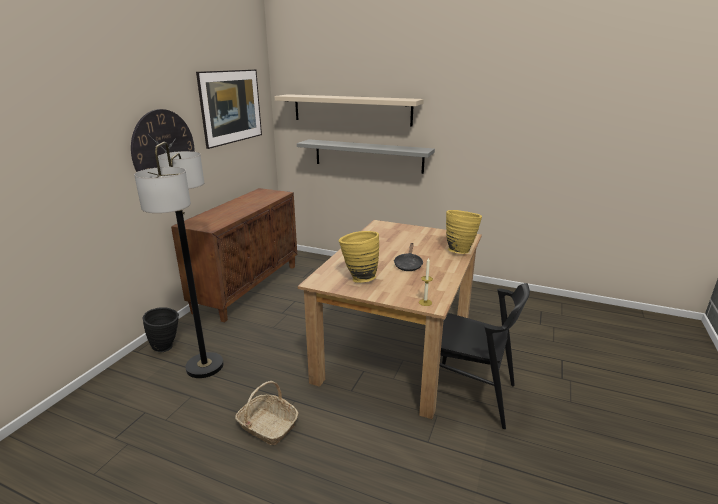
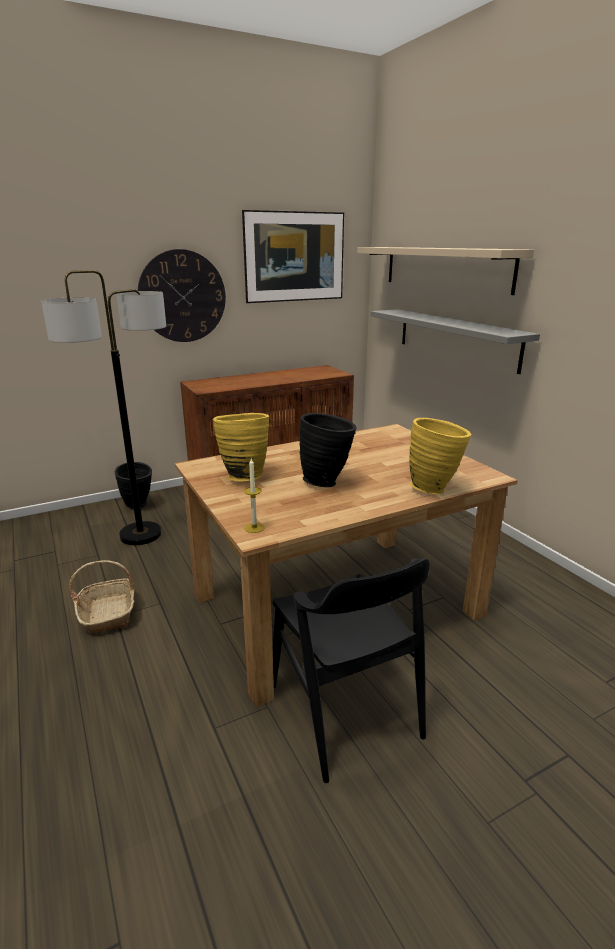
camera: 40 degrees right, 0 degrees up
(408, 265) = (327, 482): black frying pan -> black vase

